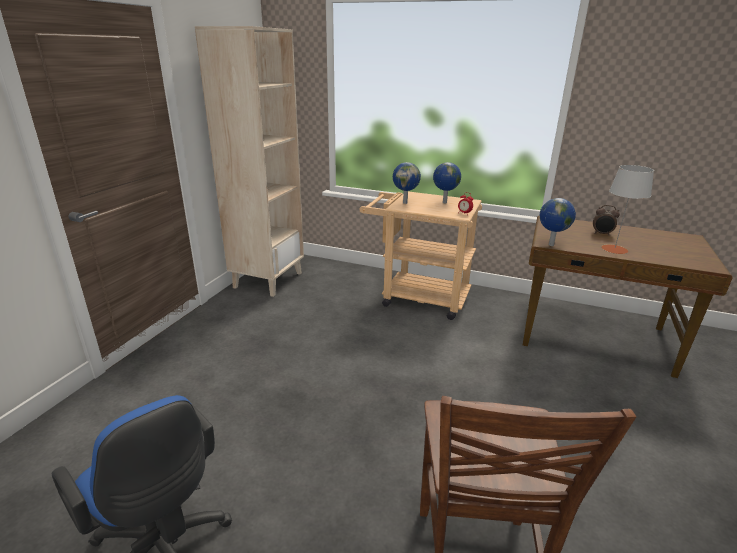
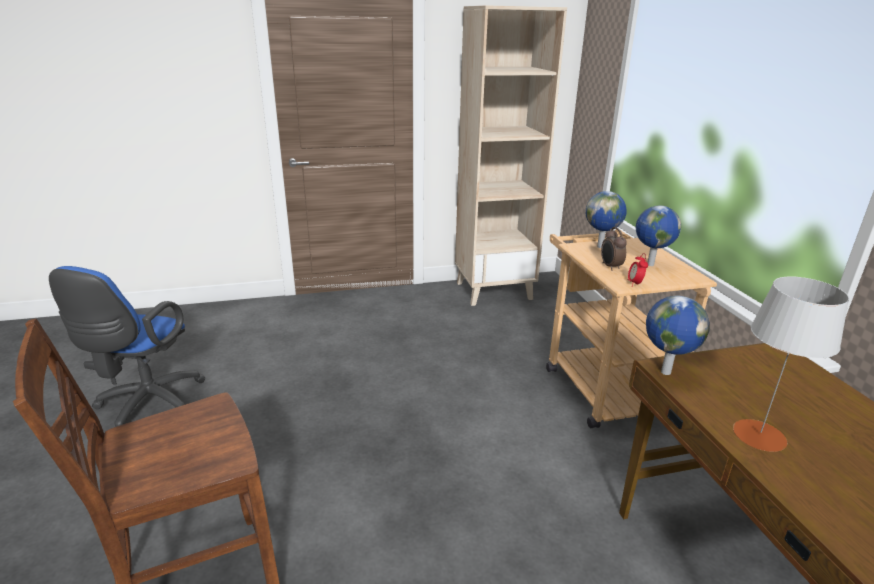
camera: 55 degrees right, 0 degrees up
(602, 234) = (814, 412): alarm clock -> alarm clock (610, 267)

